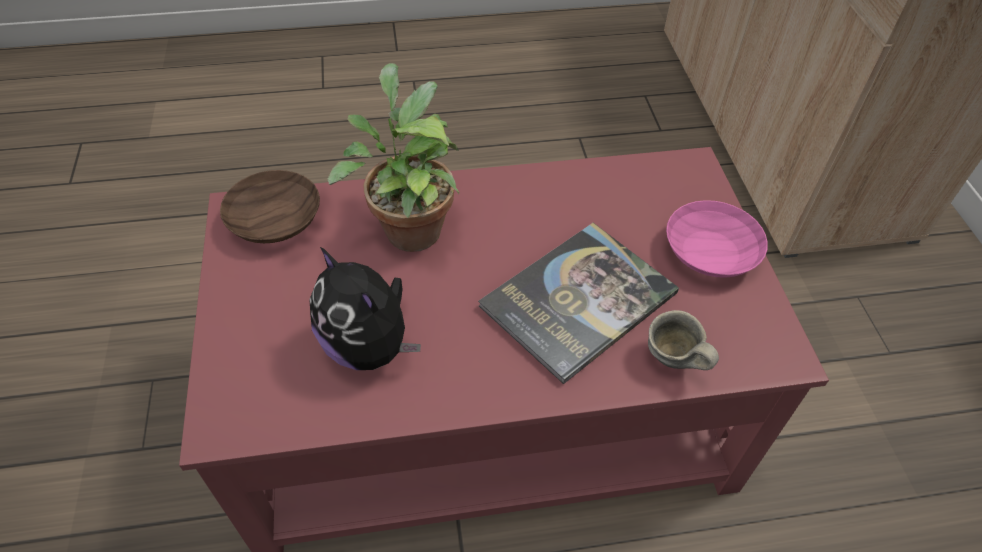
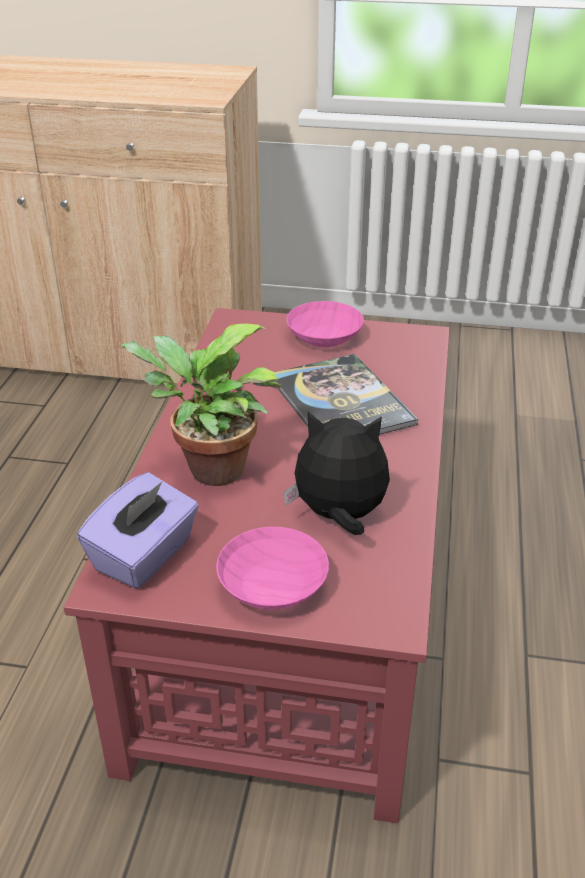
camera: 70 degrees left, 15 degrees down
(256, 315) = (270, 585): none -> pink bowl
(277, 220) = (145, 555): brown bowl -> purple tissue box
(369, 346) = (339, 516): plush toy -> plush toy turned 150 degrees counterclockwise
(672, 362) = (415, 377): grey mug -> none

